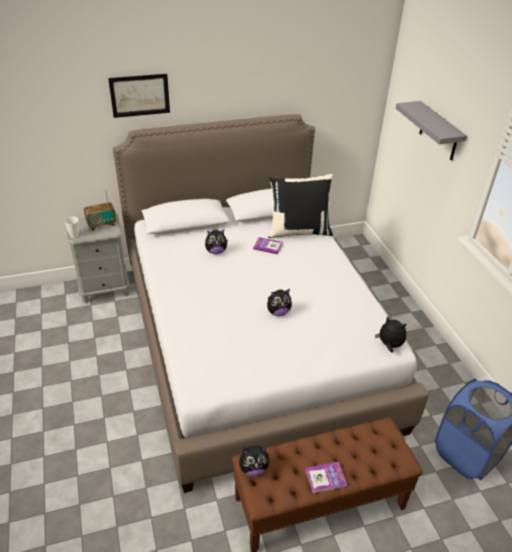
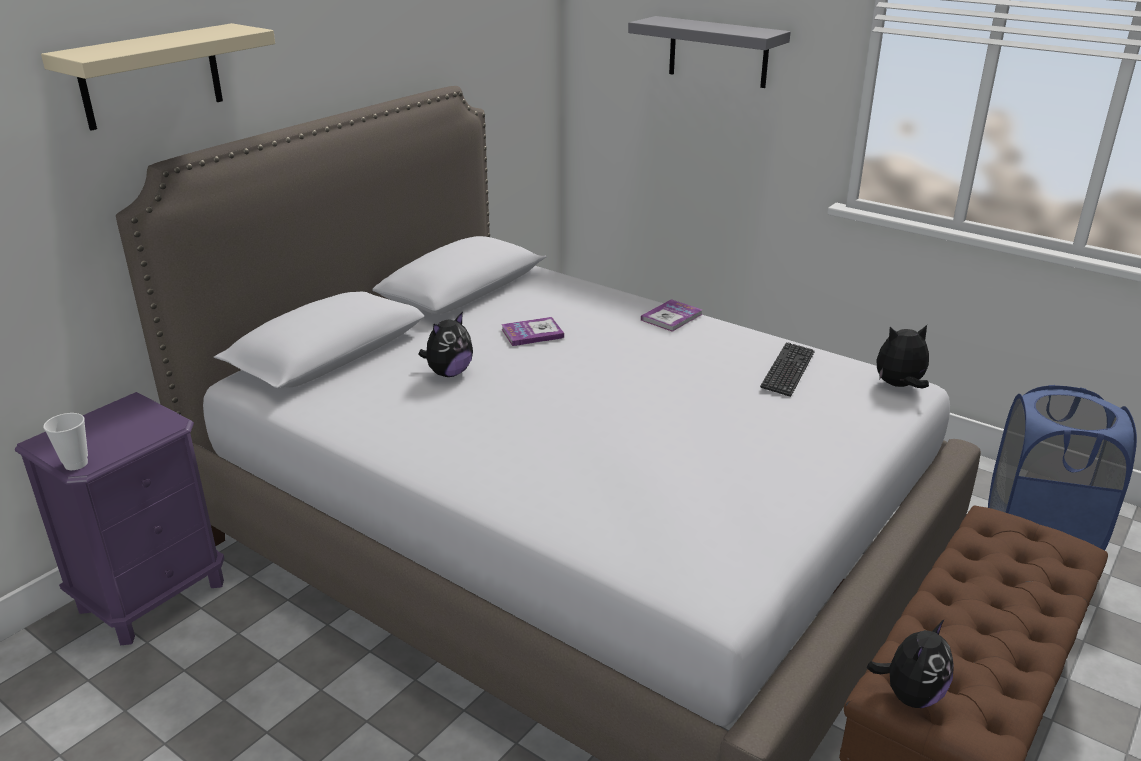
camera: 35 degrees left, 10 degrees down
(101, 224) = (126, 422): radio -> none
(105, 288) = (152, 595): grey nightstand -> purple nightstand
(140, 95) = (151, 76): picture -> beige shelf
(278, 312) = (681, 415): plush toy -> none
(298, 231) = (554, 296): black pillow -> none
(325, 478) = (1024, 637): book -> book (671, 317)
(349, 313) = (788, 371): none -> keyboard

